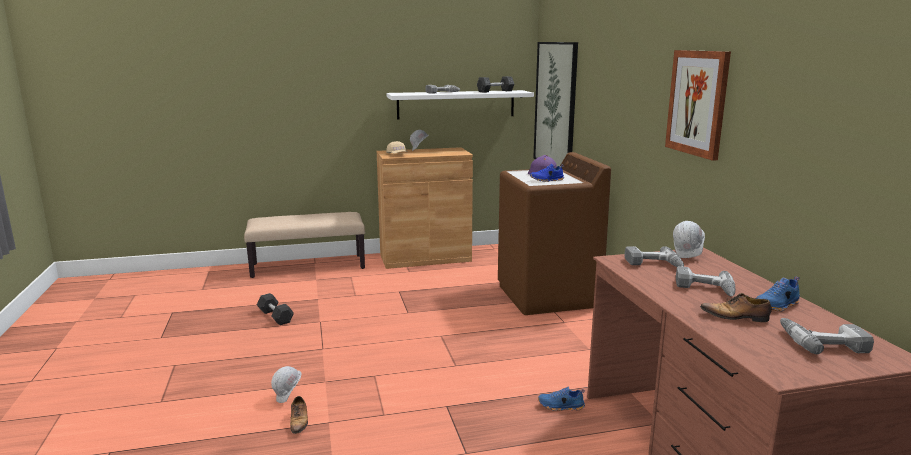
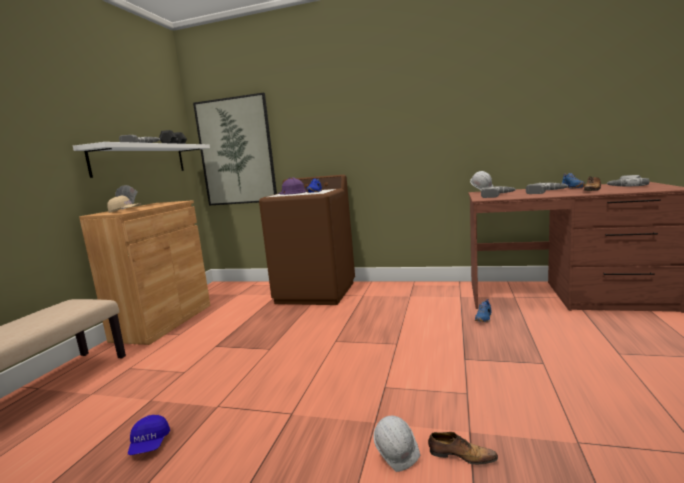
camera: 60 degrees left, 5 degrees down
(275, 316) = (149, 444): grey dumbbell -> blue cap
(697, 103) = (437, 106): picture -> none

